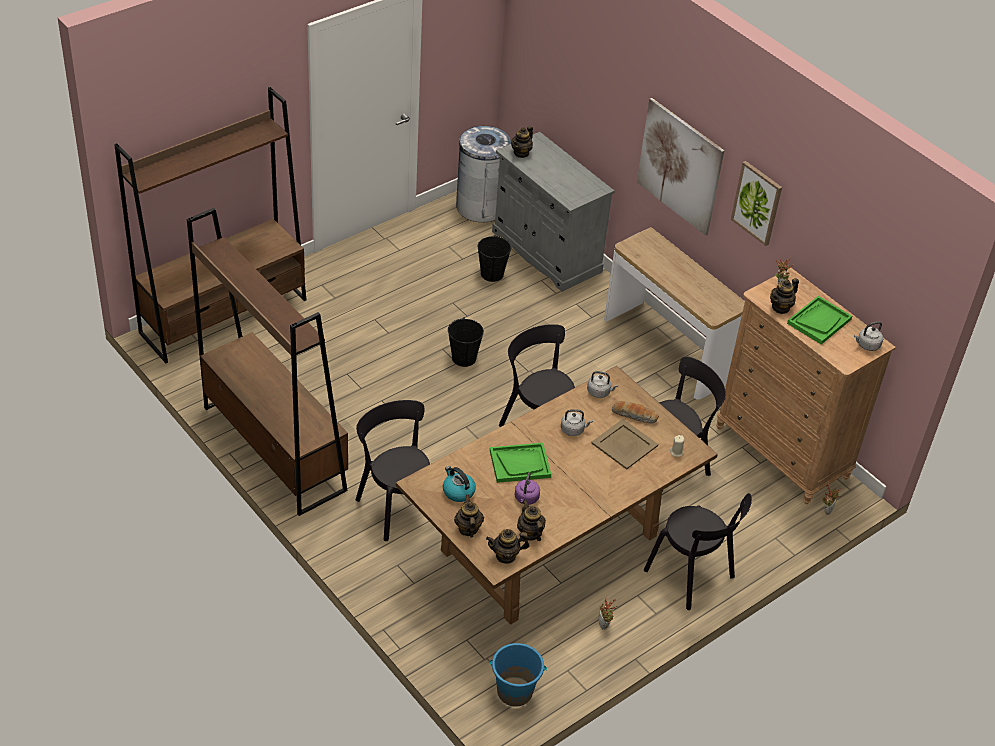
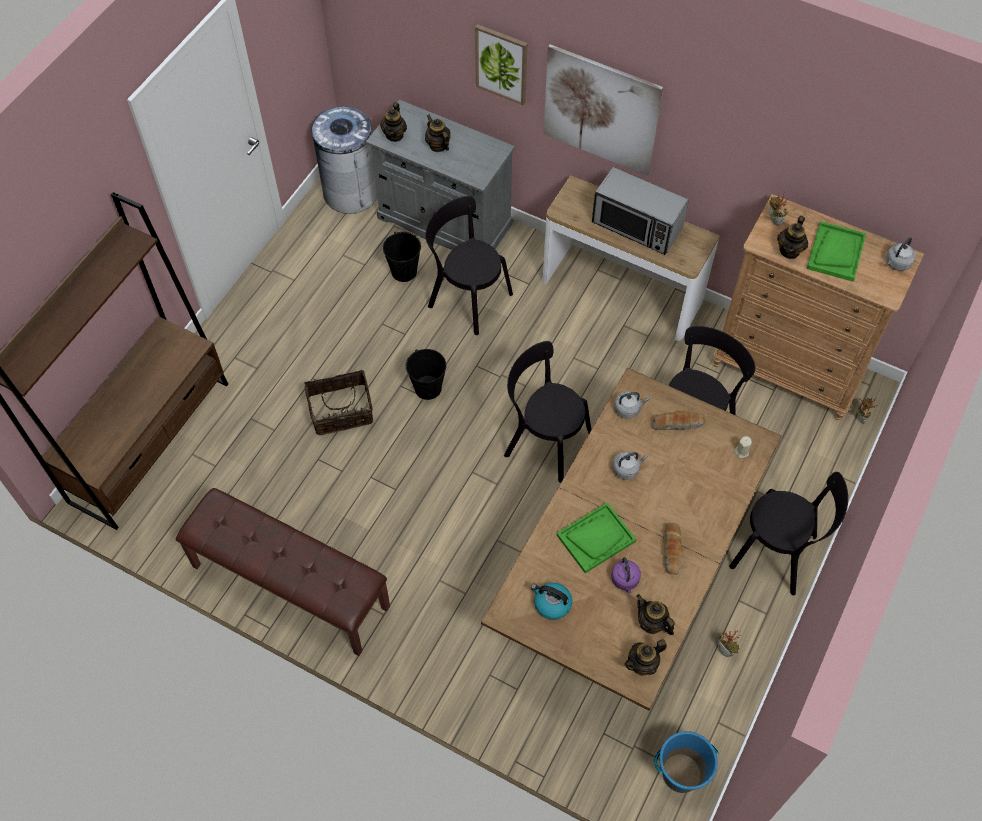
camera: 20 degrees left, 15 degrees up
(274, 448) = (289, 587): brown bookcase -> brown bench
(384, 350) = (341, 413): none -> basket
(396, 505) = (452, 601): black chair -> black chair (467, 298)
(468, 529) = (586, 648): teapot -> teapot (438, 145)
(576, 494) = (672, 551): none -> bread
(624, 444) = (686, 464): beige tray -> none
(685, 277) = (637, 226): none -> microwave
(757, 202) = (716, 134): picture -> picture (502, 64)

